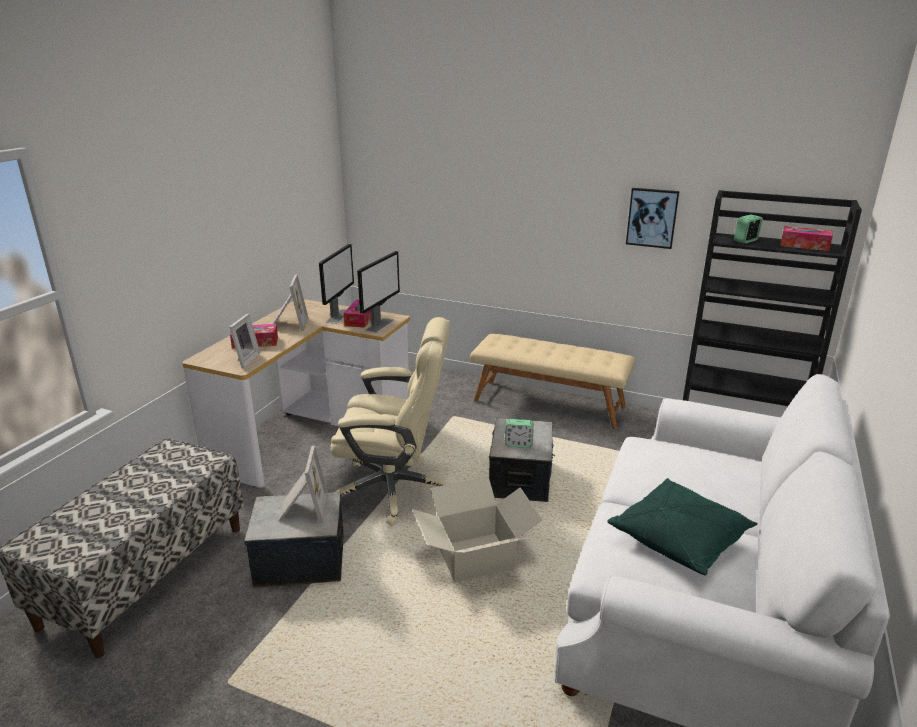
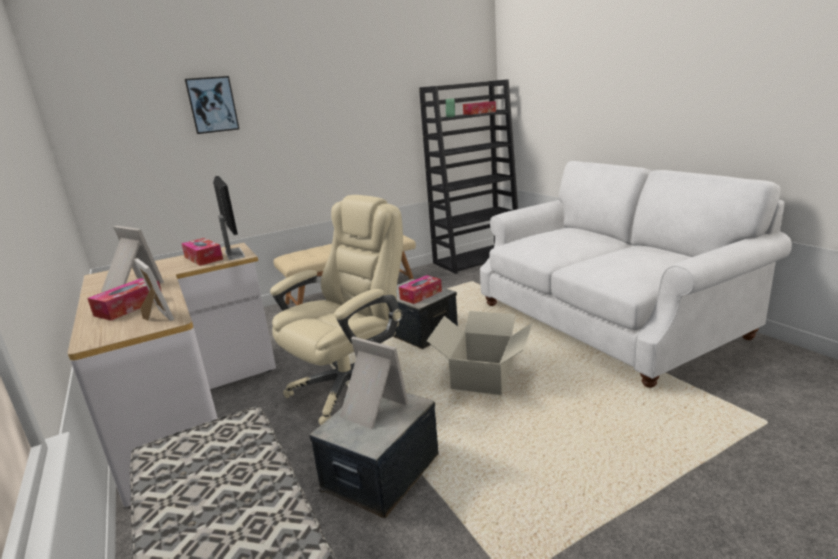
camera: 50 degrees left, 5 degrees down
(339, 316) = (174, 264): monitor -> none
(519, 444) = (421, 295): alarm clock -> tissue box
(652, 217) = (381, 117): picture -> picture (212, 105)
(679, 538) = (627, 255): green pillow -> none

